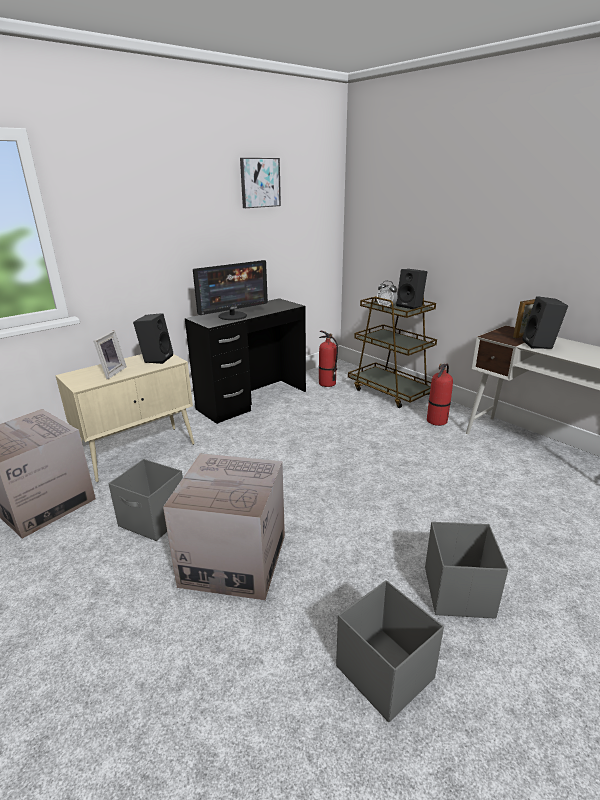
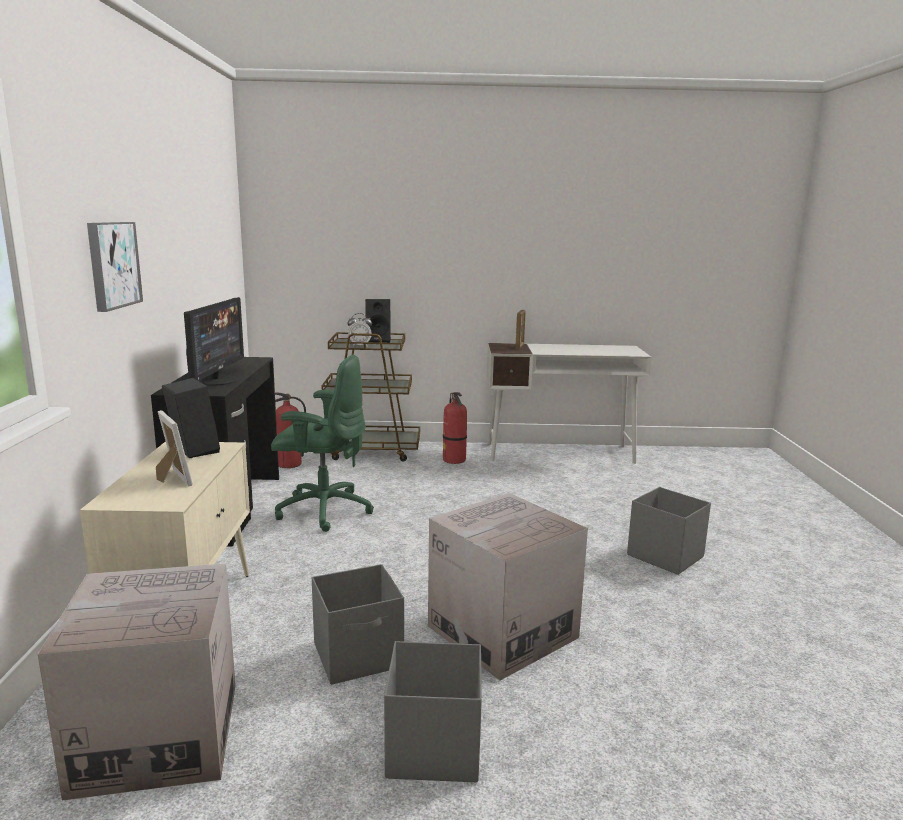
camera: 50 degrees left, 10 degrees down
(259, 182) = (190, 194): picture -> picture (112, 265)
(292, 422) = (323, 510): none -> green office chair
(384, 671) = (710, 619): grey storage box -> grey storage box (432, 748)
(540, 345) = (544, 350): black speaker -> none

